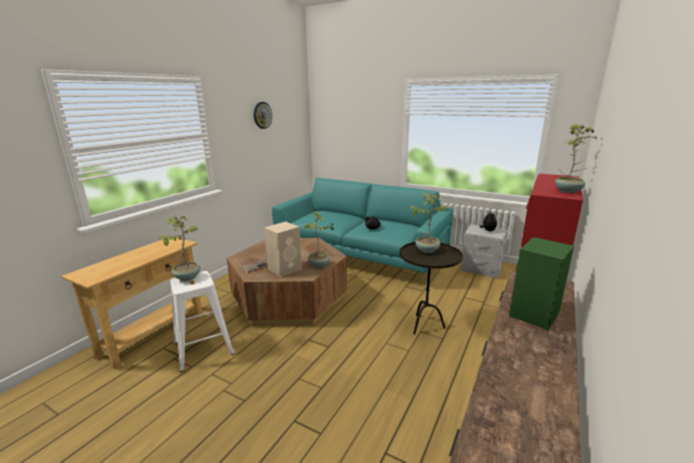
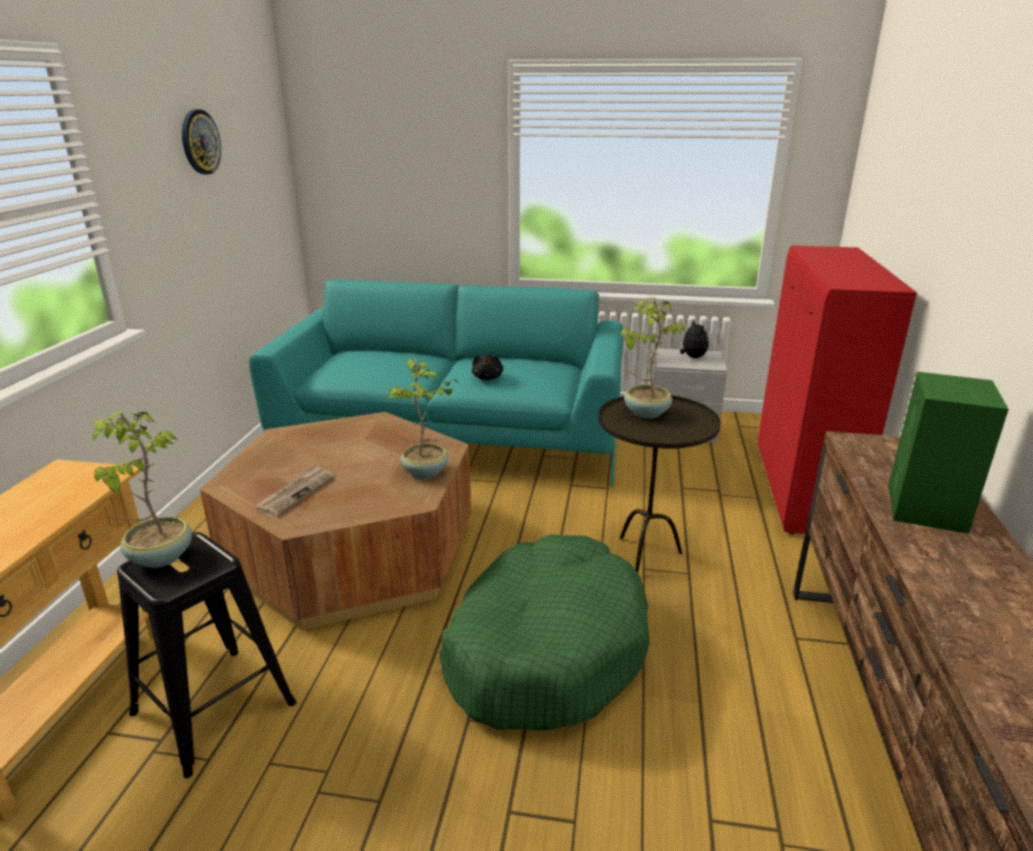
camera: 20 degrees left, 5 degrees up
(202, 347) = (211, 708): white stool -> black stool
(285, 269) = (358, 493): beige speaker -> none
(350, 357) = (545, 649): none -> green dog bed
(569, 191) = (877, 277): potted plant -> none

